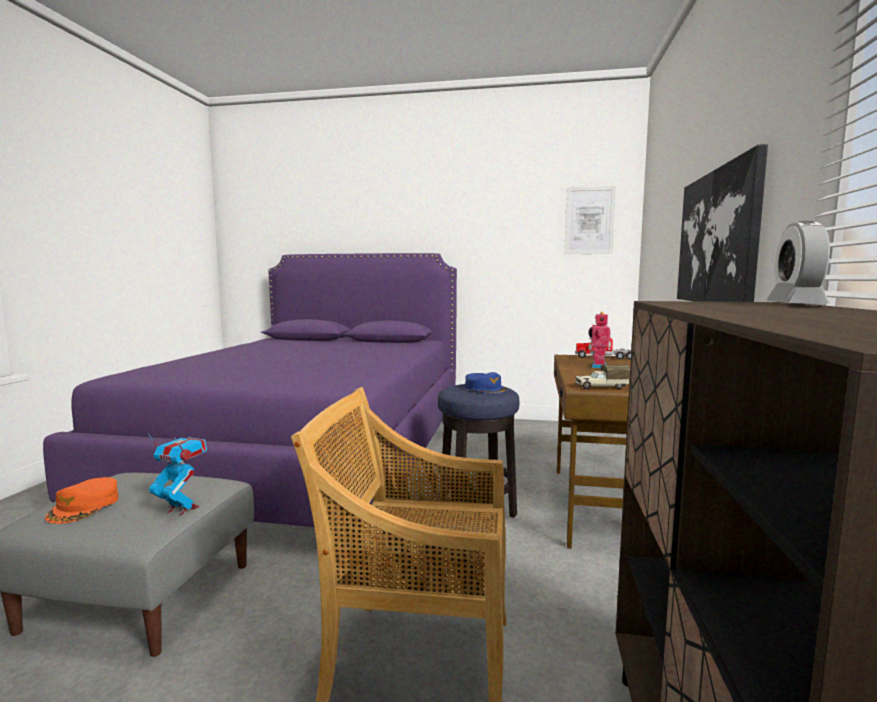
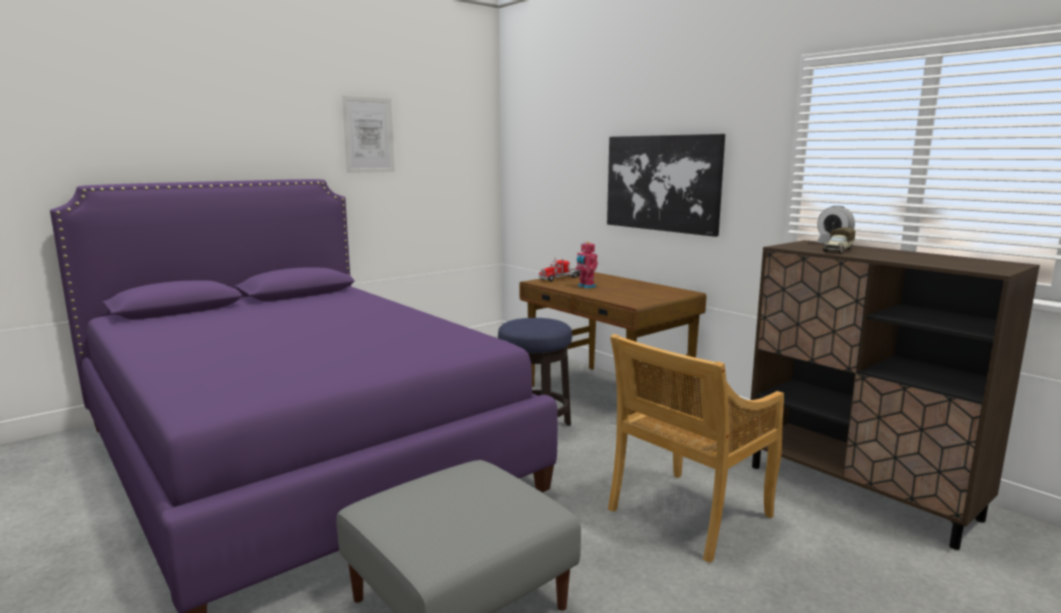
camera: 50 degrees left, 5 degrees up
(85, 506) = (439, 528): orange cap -> none
(182, 509) = (515, 488): toy robot -> none
(485, 389) = (539, 322): blue cap -> none
(589, 220) = (461, 143): picture -> picture (368, 135)
(601, 387) = (643, 302): toy truck -> toy truck (837, 250)

